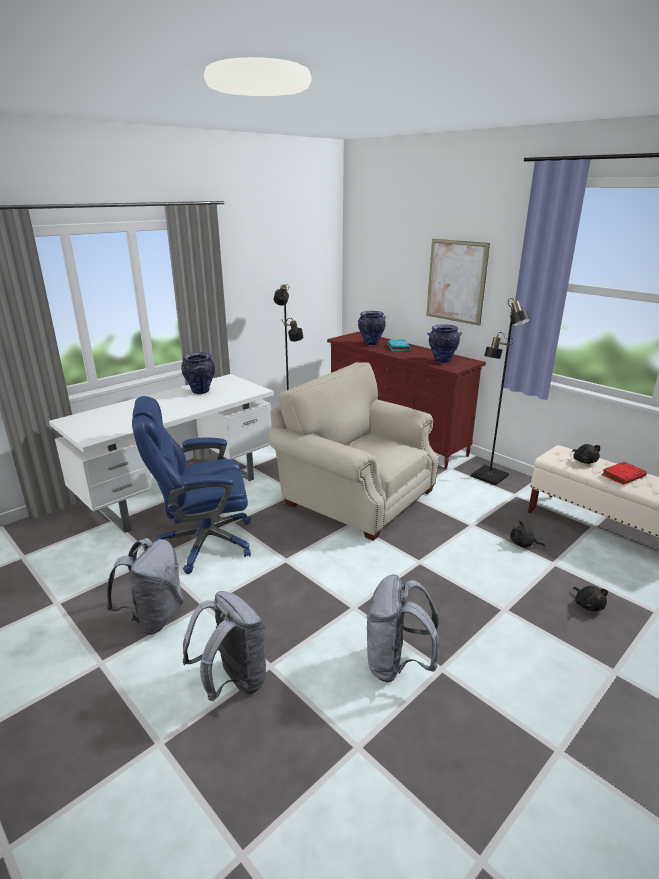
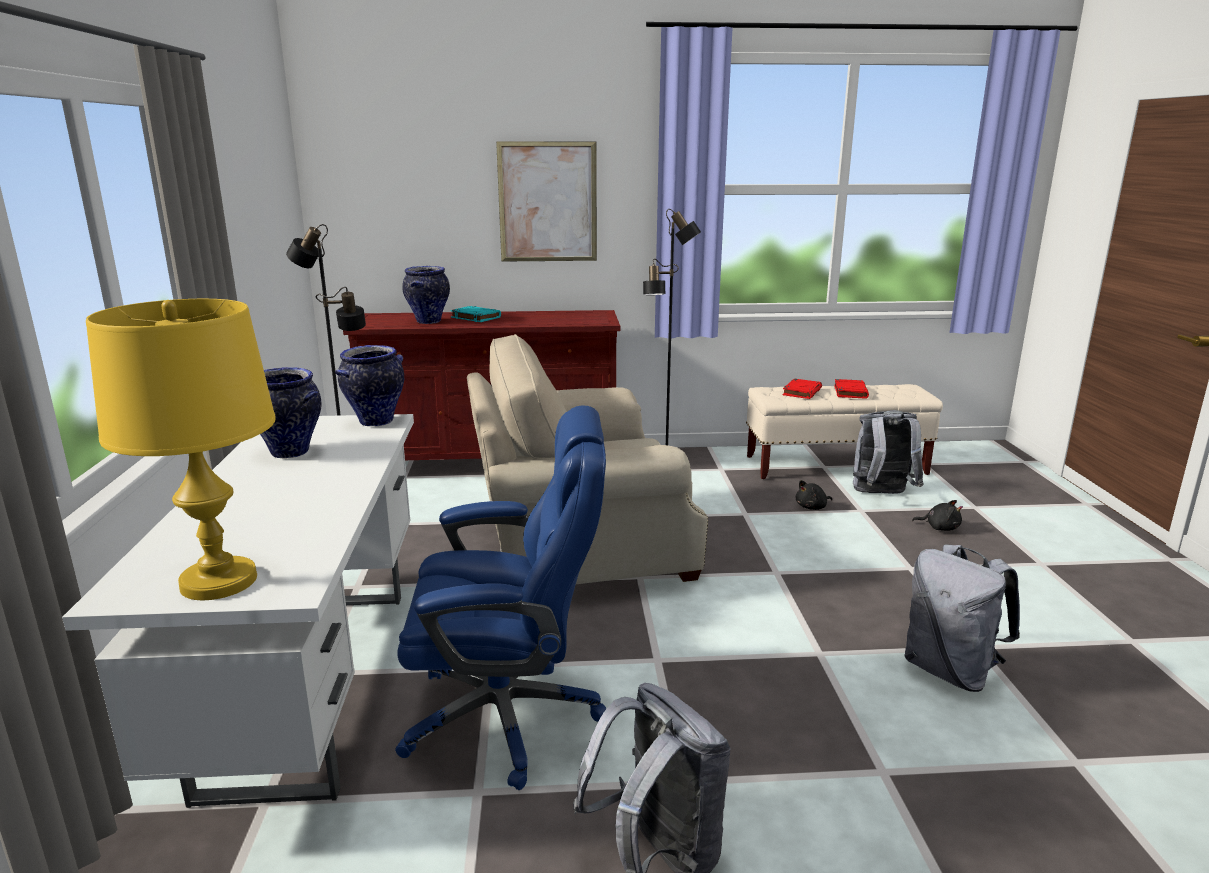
camera: 50 degrees left, 5 degrees down
(87, 427) = (219, 581): none -> yellow table lamp
(204, 542) = (508, 715): blue office chair -> blue office chair turned 120 degrees counterclockwise
(232, 681) = (891, 821): grey backpack -> grey backpack (881, 495)
(442, 361) = (571, 319): vase -> vase (375, 422)
(584, 461) = (801, 392): black plush toy -> red book

